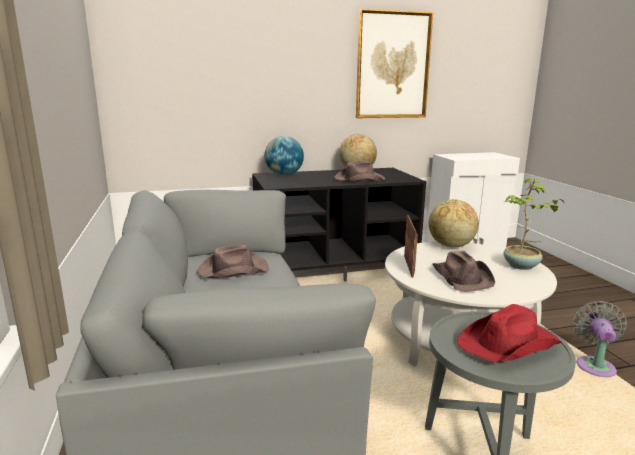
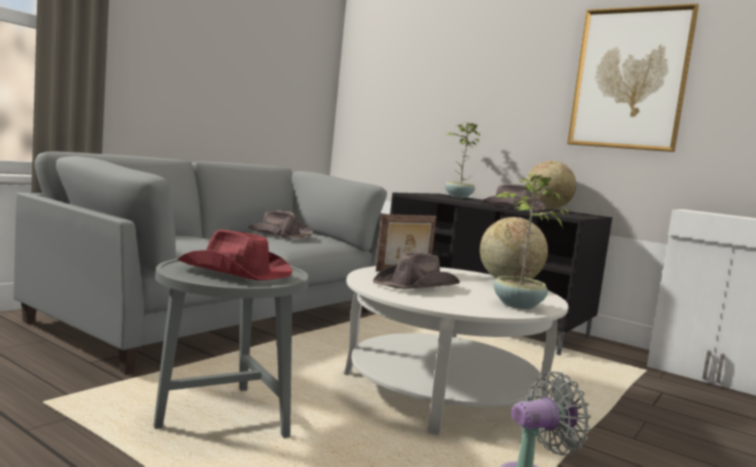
camera: 50 degrees right, 10 degrees down
(284, 175) = (458, 197): globe -> potted plant

